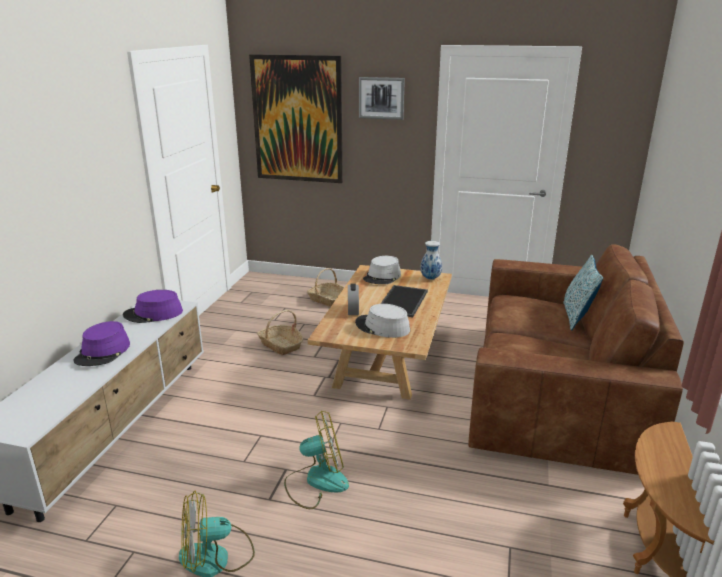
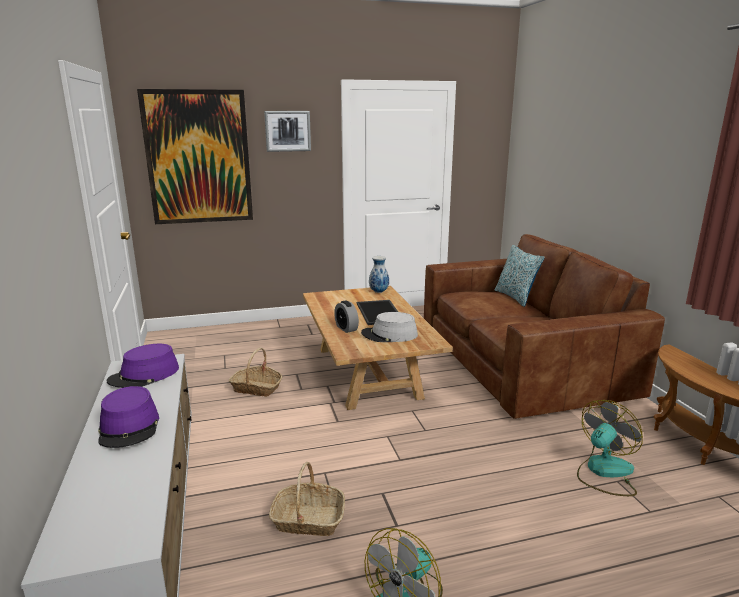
camera: 30 degrees left, 5 degrees down
(316, 481) = (422, 492): fan -> fan (604, 472)
(327, 300) = (260, 339): basket -> basket (308, 520)
(382, 277) = (336, 298): grey hat -> none

